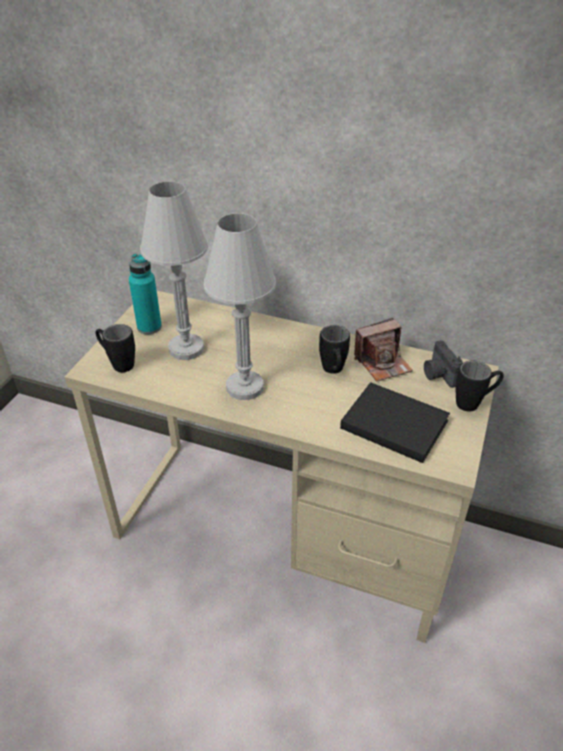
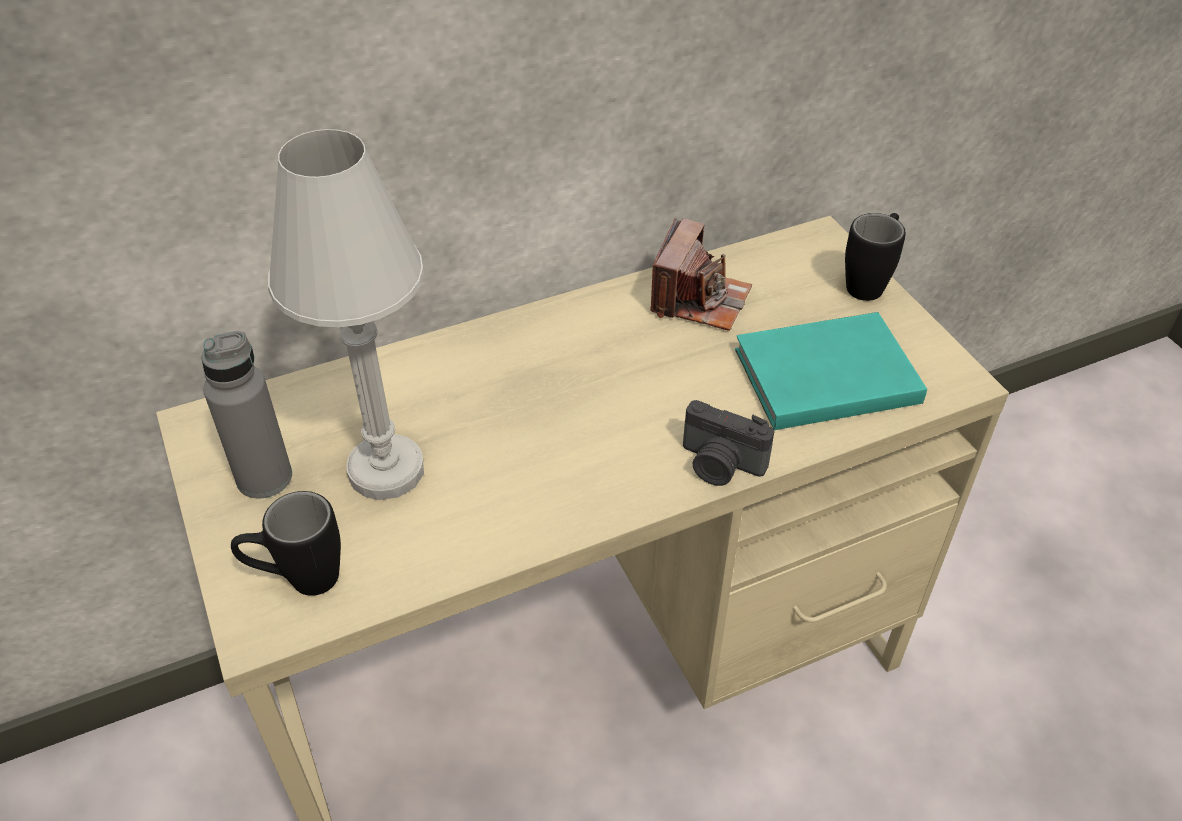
camera: 45 degrees left, 5 degrees up
(149, 327) = (264, 477): turquoise bottle -> grey bottle
(244, 387) = (567, 466): white table lamp -> none
(333, 371) = (655, 354): black mug -> none
(392, 422) = (821, 375): black book -> turquoise book
(438, 375) = (784, 271): camera -> camera (719, 465)

